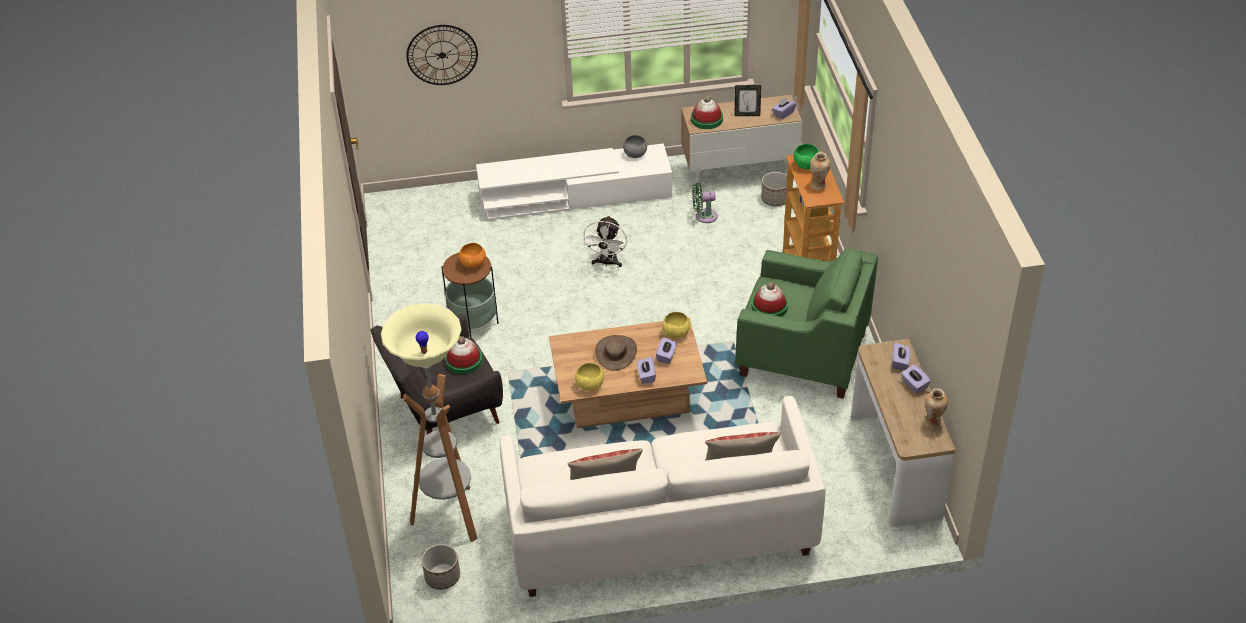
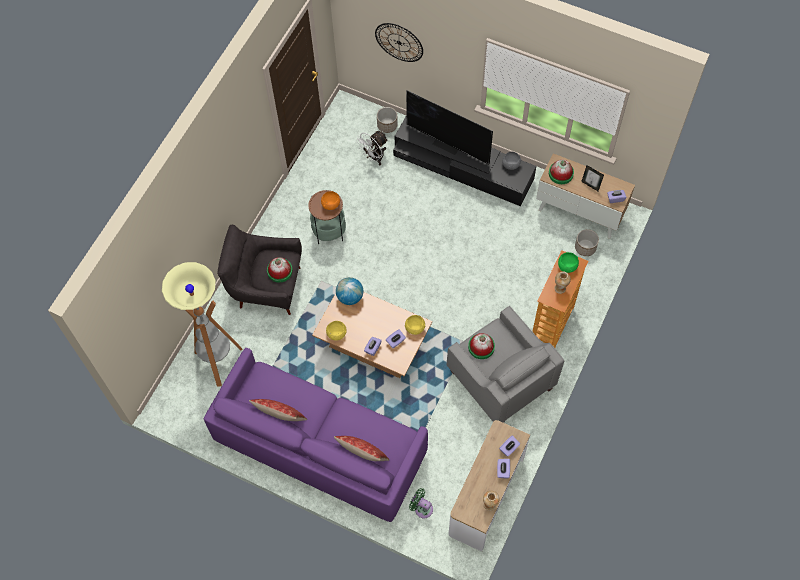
camera: 35 degrees right, 20 degrees up
(442, 577) = (186, 399): planter -> planter (387, 125)
(548, 168) = (447, 144): none -> television
(572, 344) = (350, 297): none -> globe
(575, 195) = (462, 167): white tv stand -> black tv stand
(607, 263) = (440, 234): white fan -> white fan (374, 158)
(616, 353) = (369, 320): brown hat -> none
(660, 529) = (320, 447): white sofa -> purple sofa
(704, 216) = (528, 234): green fan -> green fan (422, 508)
(802, 355) = (500, 380): green armchair -> grey armchair

